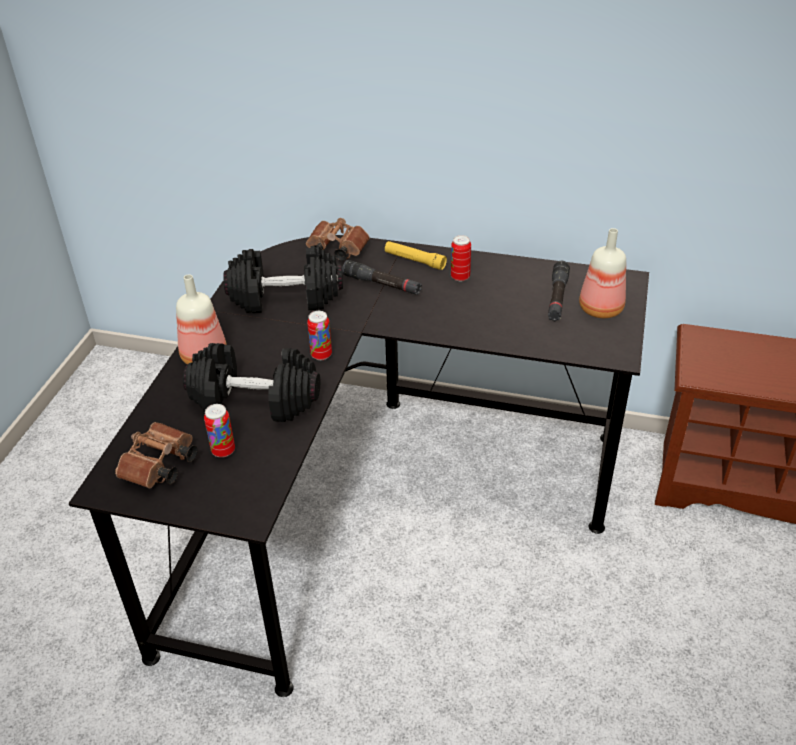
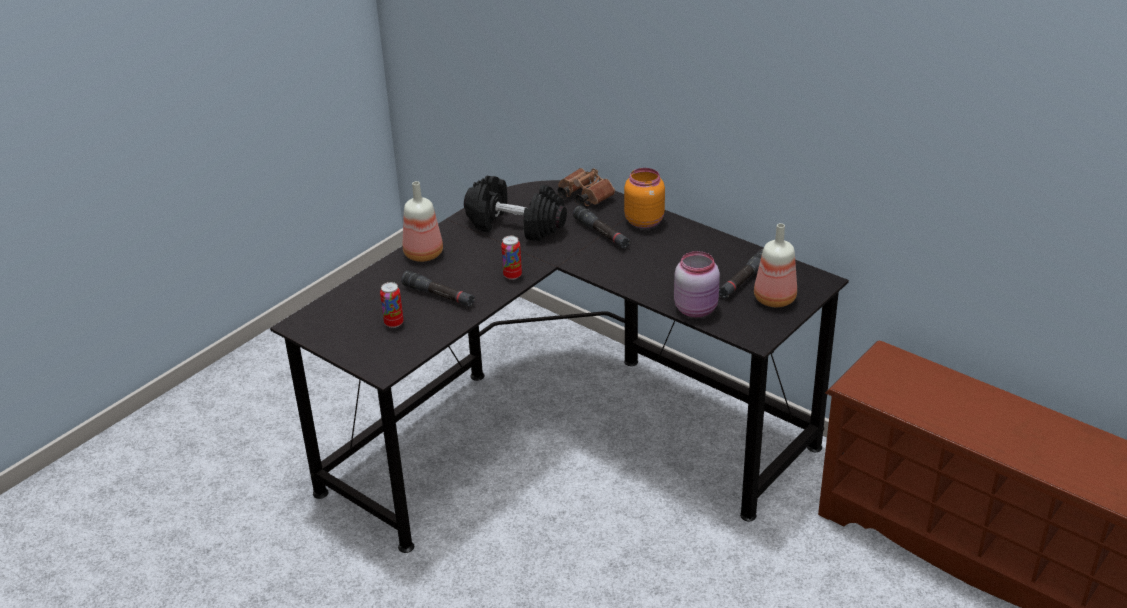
camera: 25 degrees right, 5 degrees down
(159, 467) = (343, 322): brown binoculars -> none
(254, 401) = (439, 295): black dumbbell -> black flashlight
(414, 260) = (644, 220): yellow flashlight -> orange jar
(460, 277) = (672, 243): can -> none
(537, 340) = (697, 309): none -> pink jar

